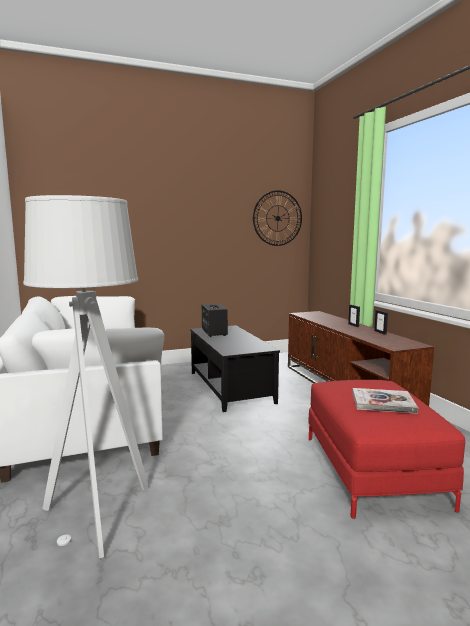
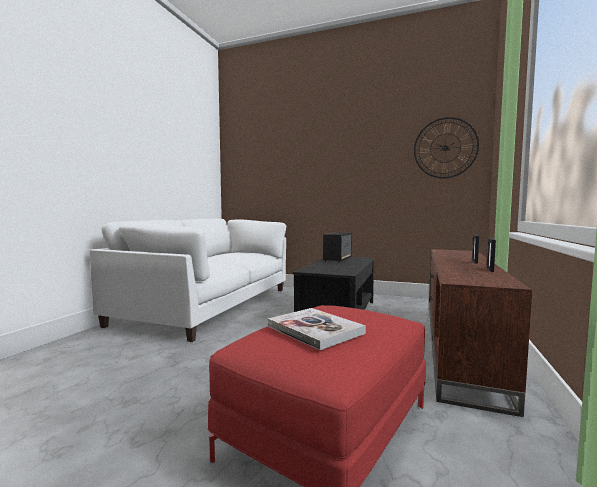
camera: 40 degrees right, 5 degrees down
(98, 515) = (90, 362): grey floor lamp -> none

